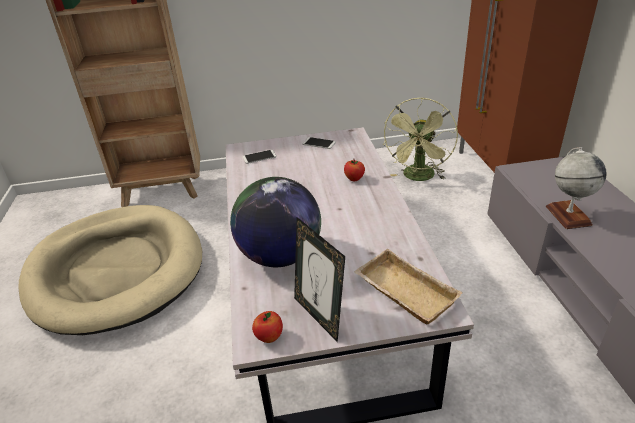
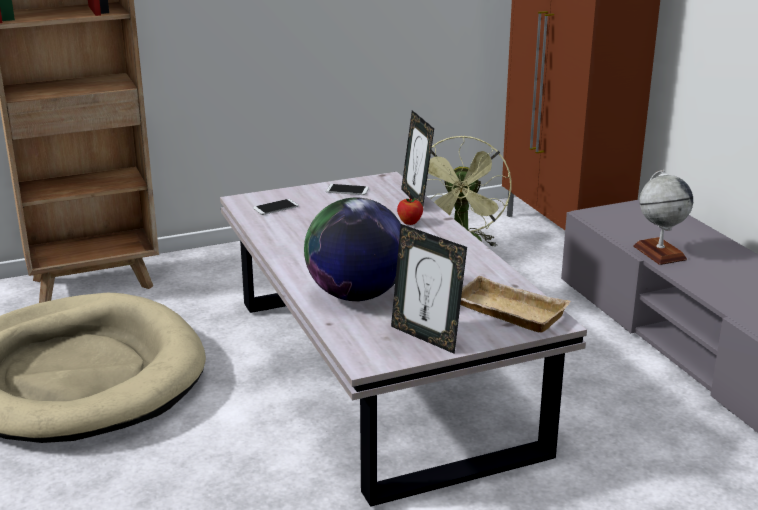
camera: 15 degrees left, 10 degrees down
(269, 337) = (379, 357): apple -> none
(368, 155) = (416, 199): none -> picture frame

